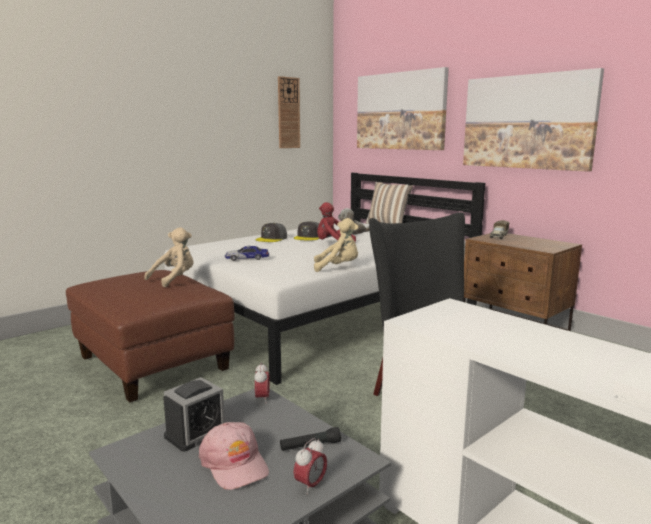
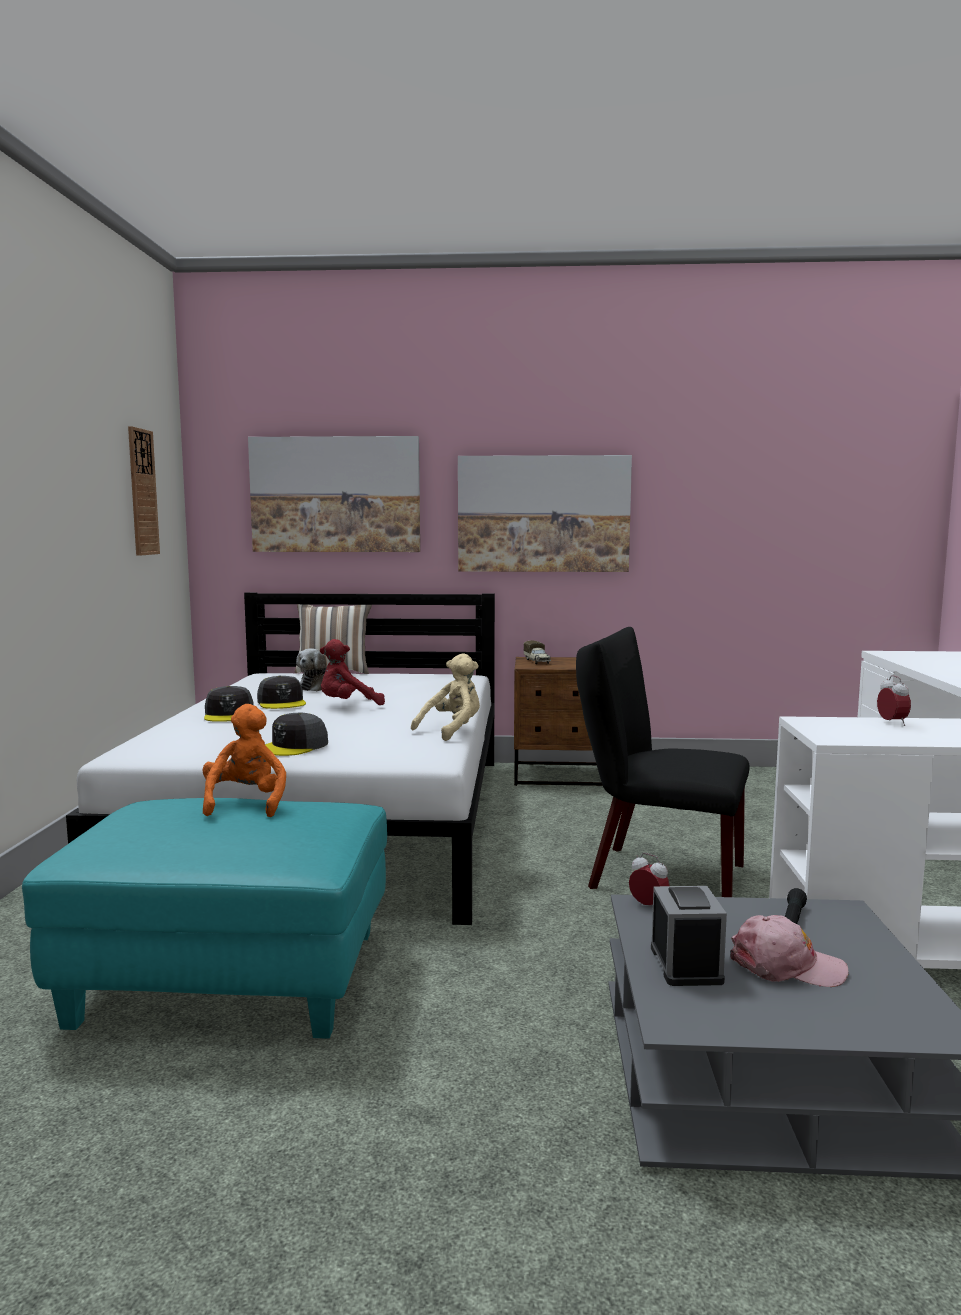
camera: 45 degrees left, 5 degrees down
(153, 364) = (232, 979): brown ottoman -> turquoise ottoman
(174, 279) = (246, 803): beige plush toy -> orange plush toy
(247, 258) = (294, 746): toy car -> grey cap
(310, 485) = (871, 945): alarm clock -> alarm clock (892, 723)

